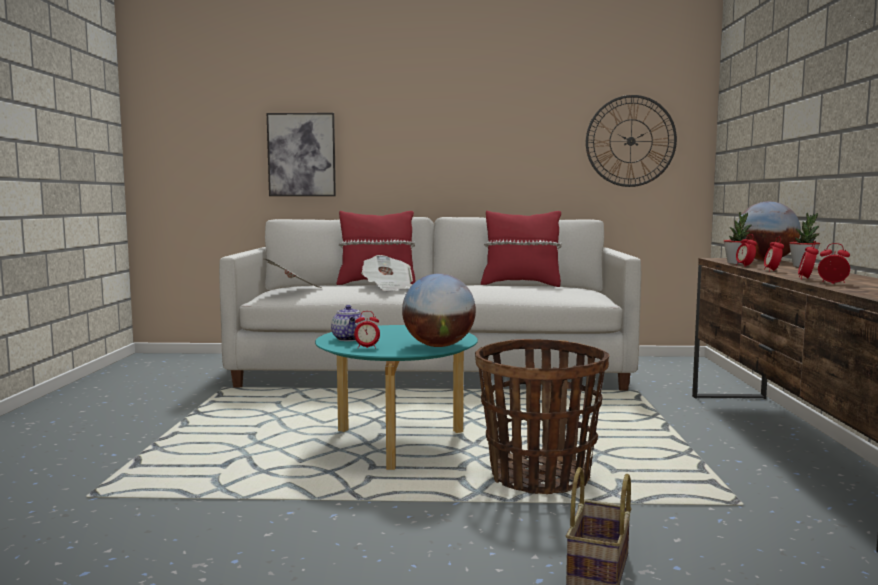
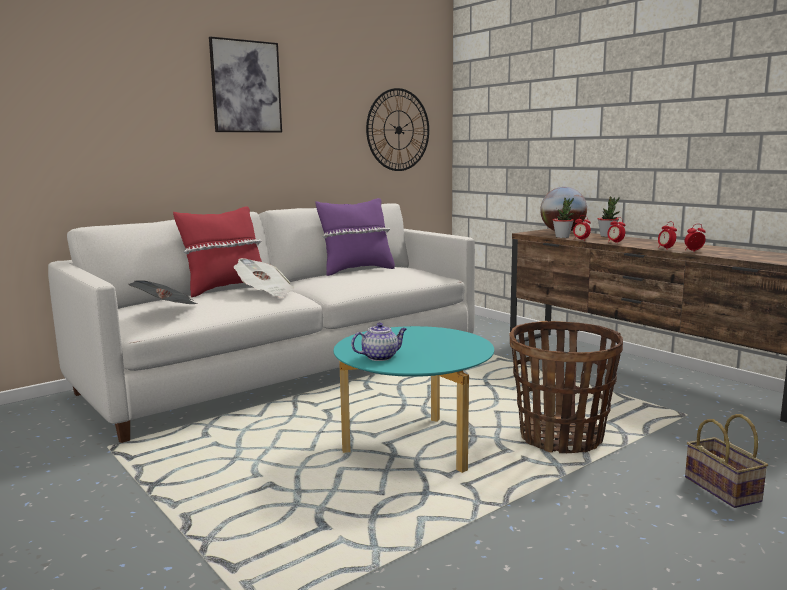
camera: 40 degrees left, 5 degrees up
(301, 155) = (85, 143): picture -> picture (246, 87)
(349, 339) = (380, 357): teapot -> teapot turned 60 degrees counterclockwise
(367, 347) = (426, 362): alarm clock -> none
(439, 346) = (470, 346): globe -> none
(521, 284) = (356, 270): red pillow -> purple pillow

